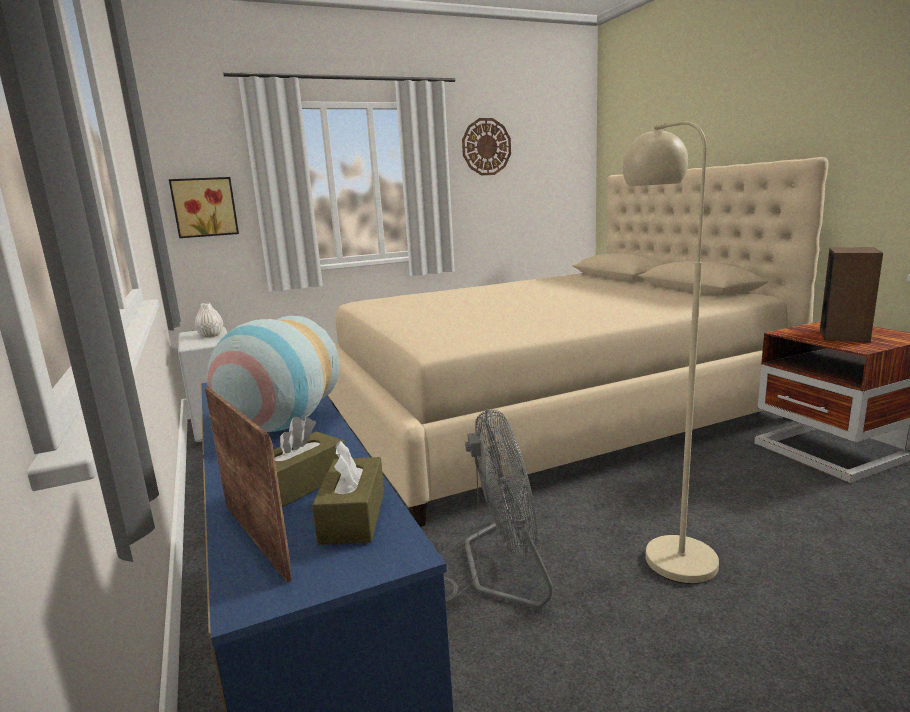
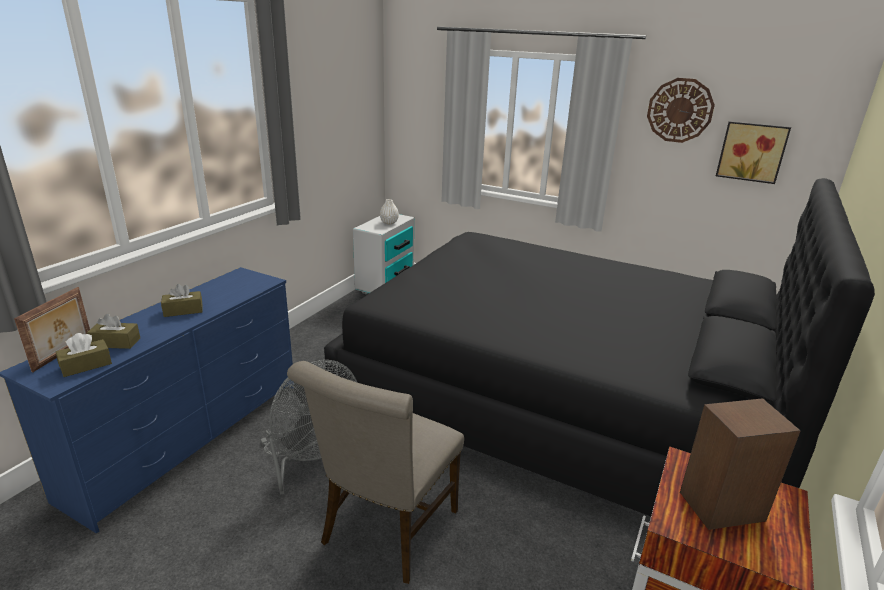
camera: 50 degrees right, 10 degrees up
(204, 207) = (417, 127): picture -> picture (752, 151)
(277, 426) = (183, 310): vase -> brown tissue box
(548, 414) = (559, 400): beige bed -> black bed
(664, 551) = (386, 532): beige floor lamp -> beige chair

